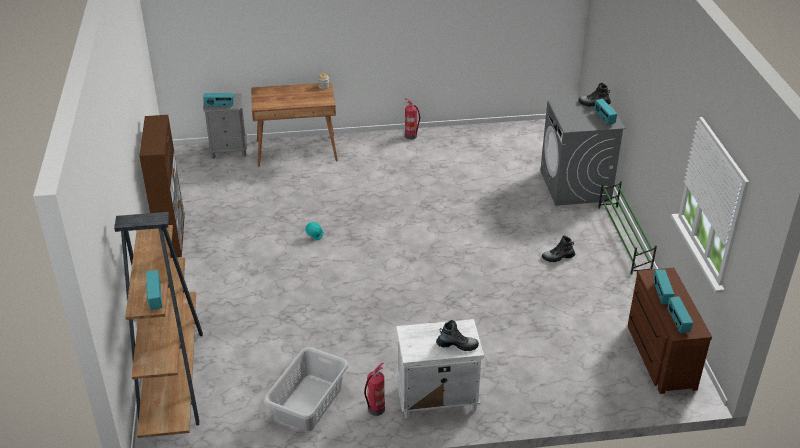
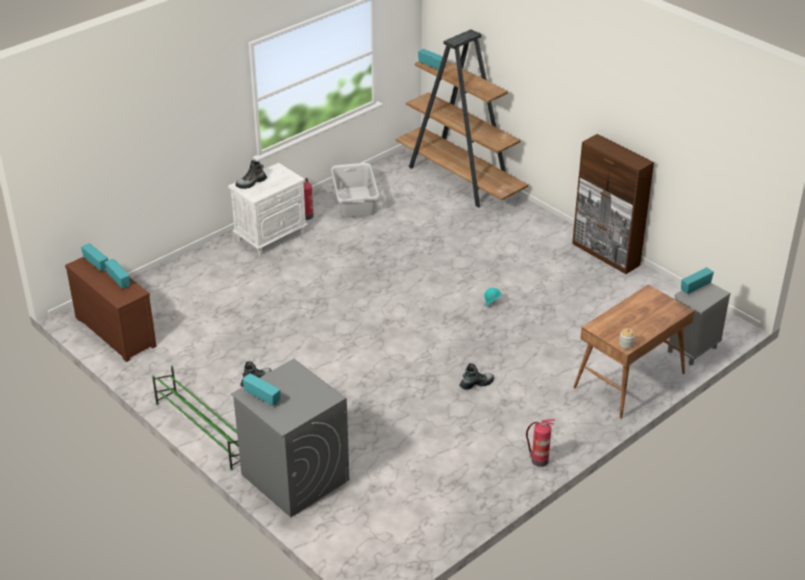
camera: 145 degrees right, 0 degrees up
(594, 103) = (288, 415): boot -> boot (476, 384)

